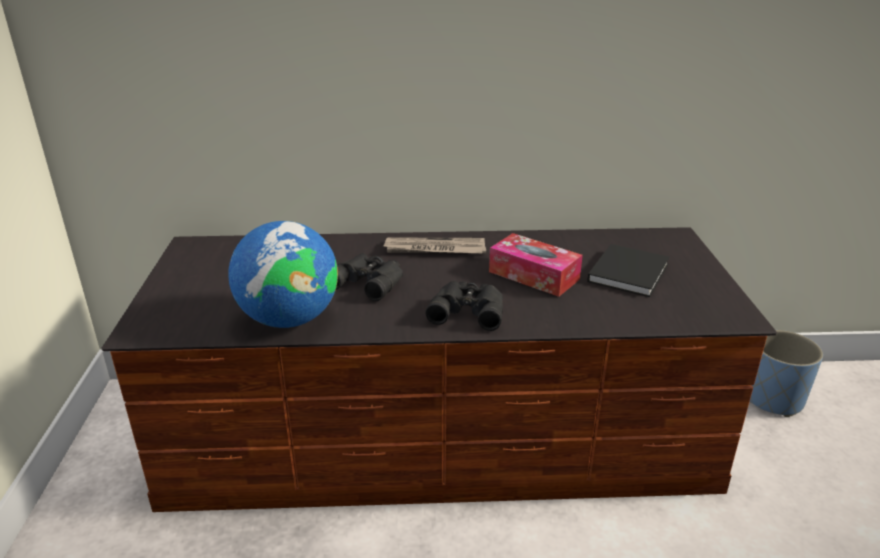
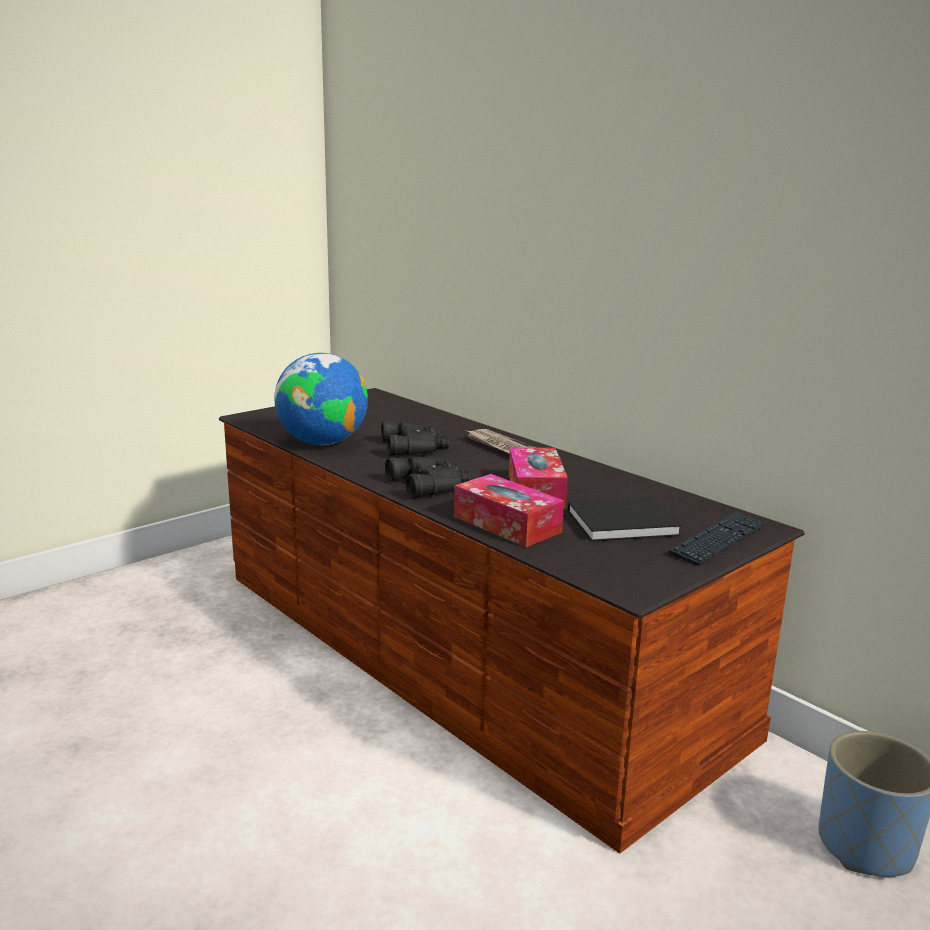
camera: 50 degrees right, 10 degrees down
(588, 314) = (506, 524): none -> tissue box
(685, 256) = (719, 540): none -> keyboard

